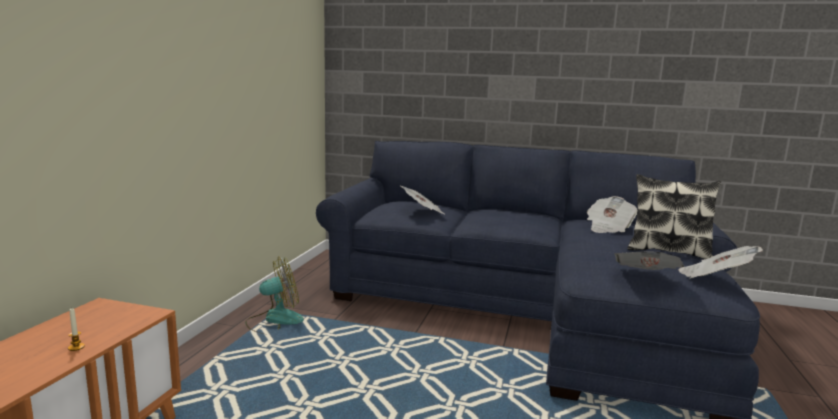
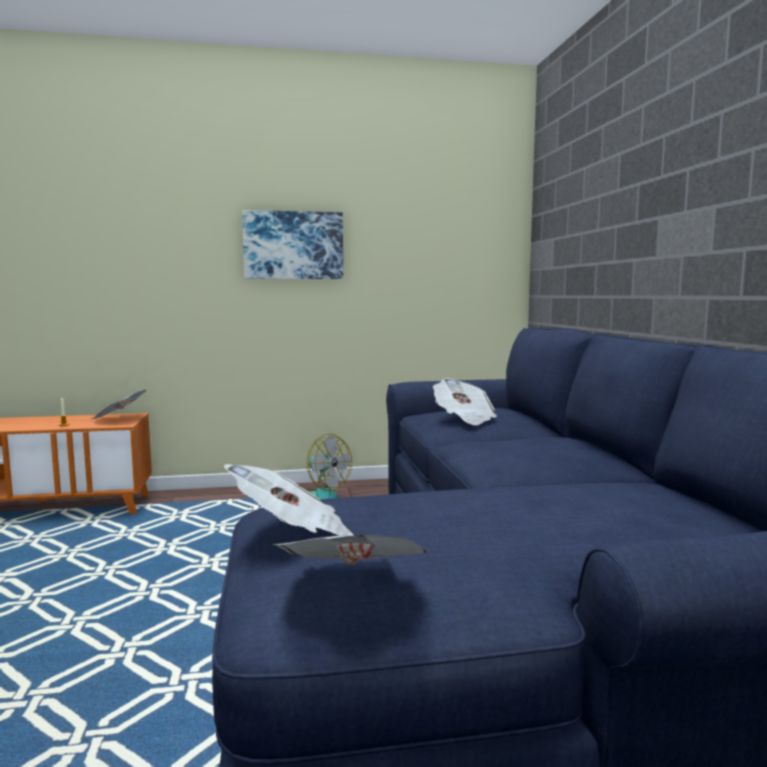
camera: 65 degrees right, 5 degrees down
(206, 68) = (293, 245): none -> picture
(608, 228) = (603, 498): newspaper -> newspaper (119, 419)
(668, 251) = (516, 549): pillow -> none

